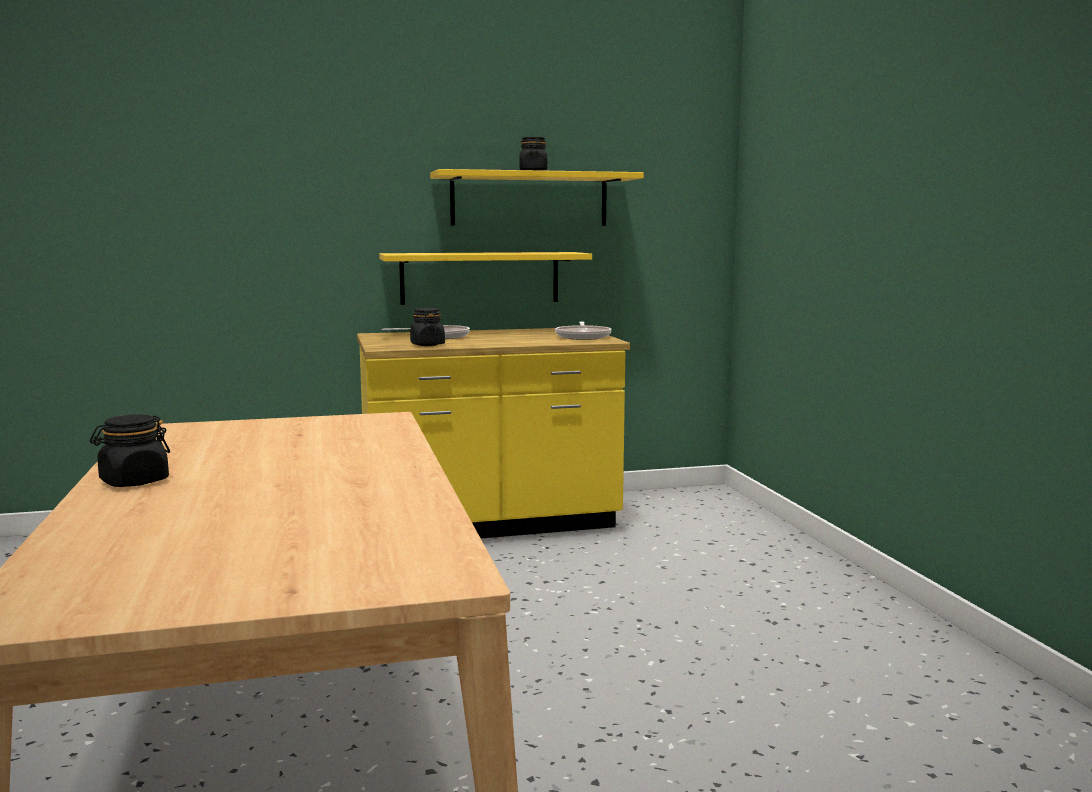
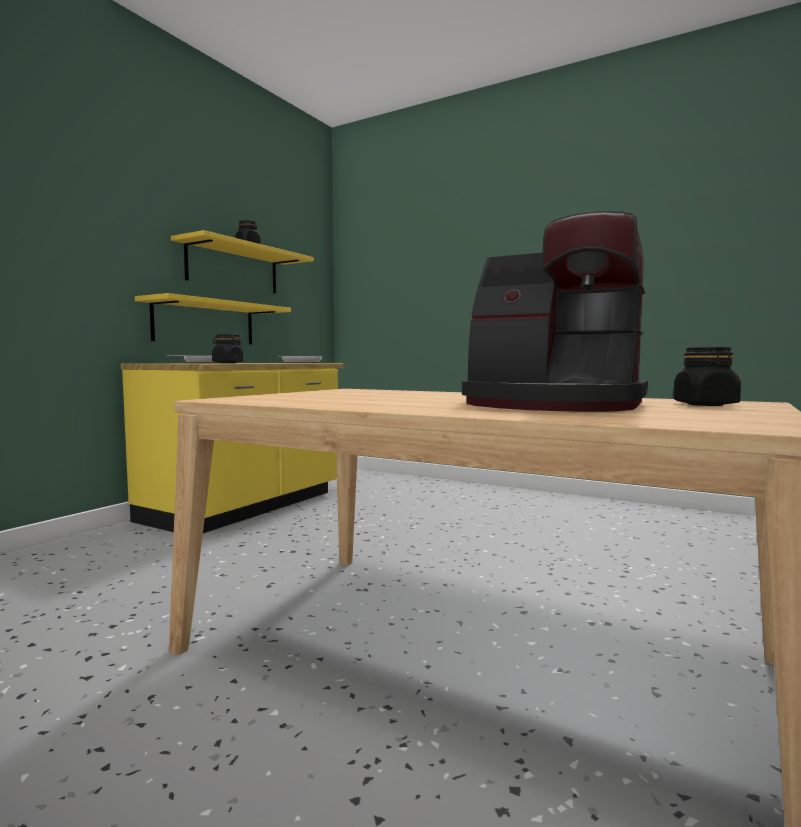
camera: 45 degrees left, 5 degrees down
(134, 482) = (395, 407): black jar -> black jar (705, 404)
(247, 513) = (552, 404): none -> coffee machine

